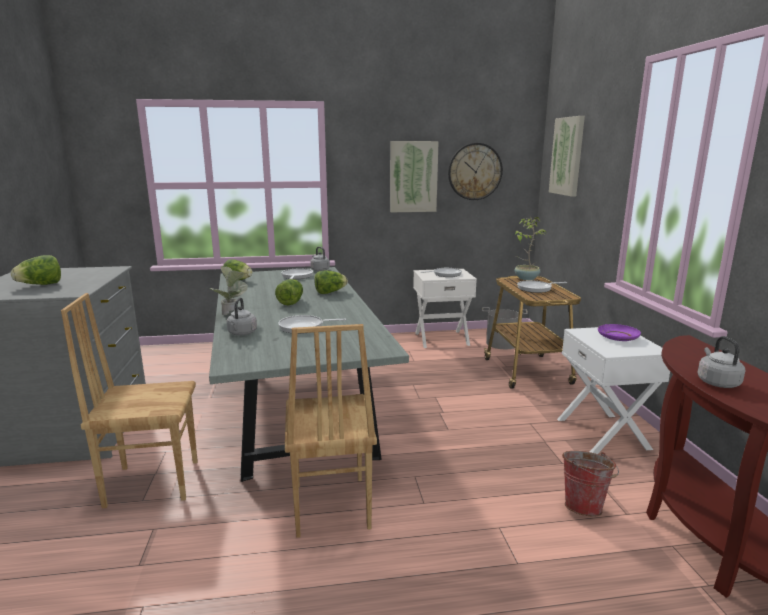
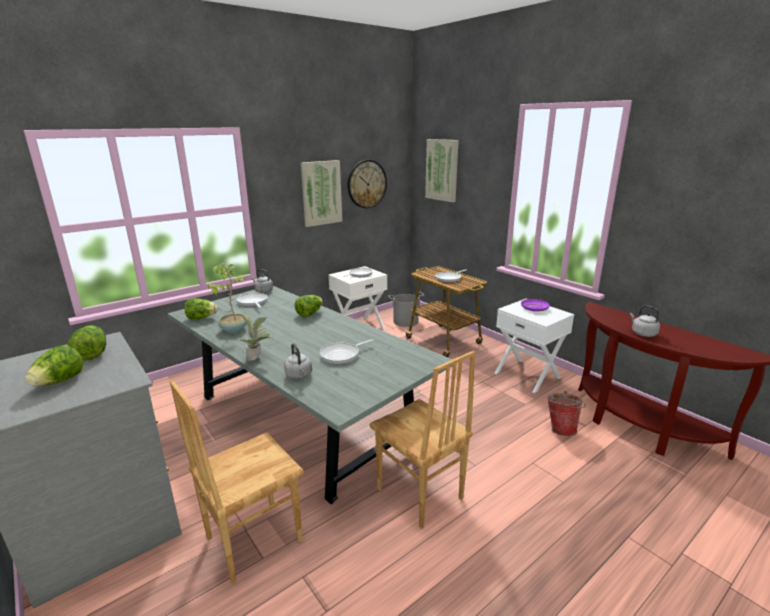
camera: 30 degrees left, 5 degrees up
(291, 302) = (291, 332): lettuce -> lettuce (92, 354)
(526, 278) = (431, 270): potted plant -> potted plant (233, 330)

